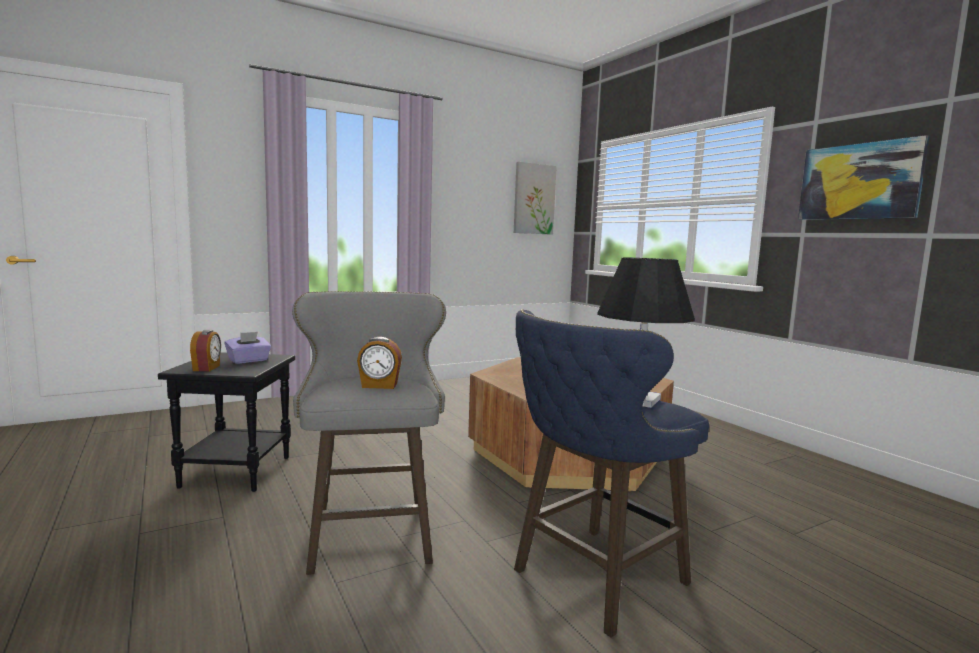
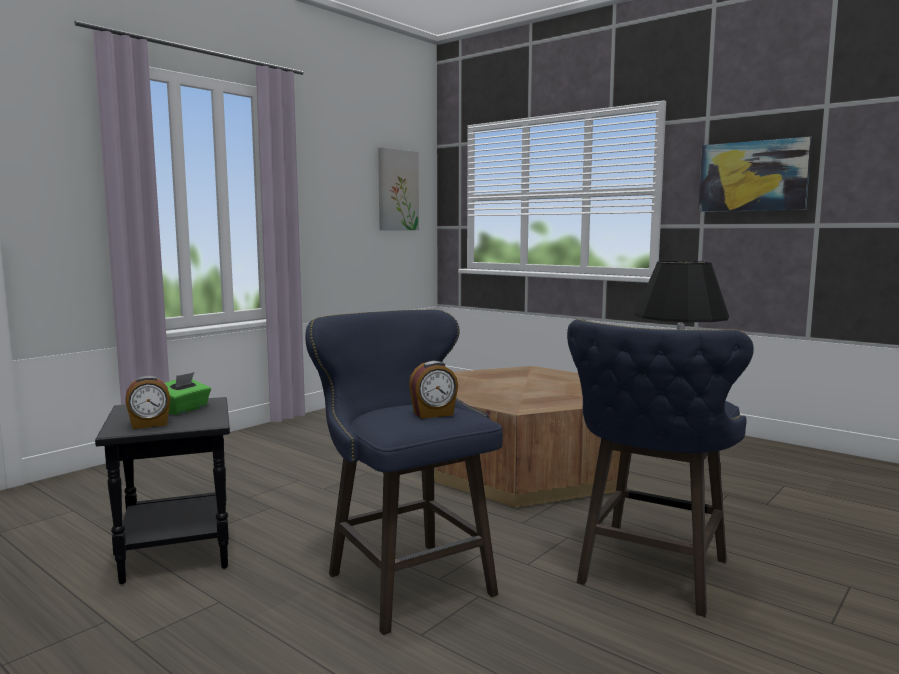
camera: 20 degrees left, 0 degrees up
(207, 368) = (149, 424): alarm clock -> alarm clock turned 90 degrees clockwise
(248, 360) = (184, 410): purple tissue box -> green tissue box
(371, 532) = (406, 580): grey stool -> blue stool

